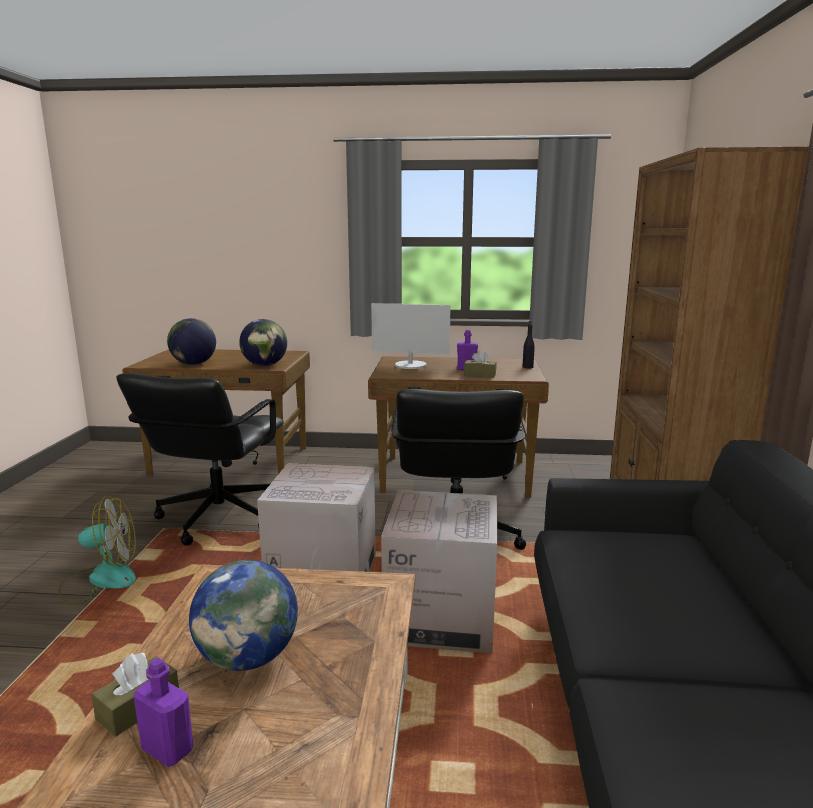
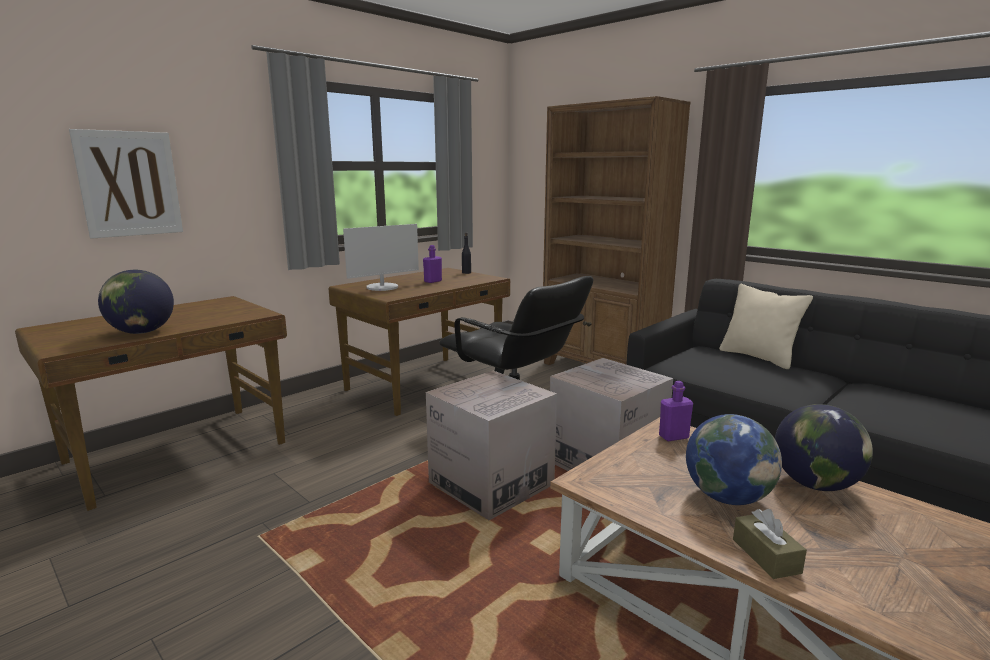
camera: 50 degrees left, 0 degrees up
(100, 580) = (305, 610): fan -> none
(167, 749) = (828, 554): purple bottle -> purple bottle (673, 437)
(217, 517) = (295, 498): black office chair -> none
(242, 255) = (129, 184): none -> picture
(265, 365) = (242, 314): globe -> globe (816, 484)
(480, 375) = (456, 283): brown tissue box -> none
(720, 582) = (758, 357): none -> beige pillow

